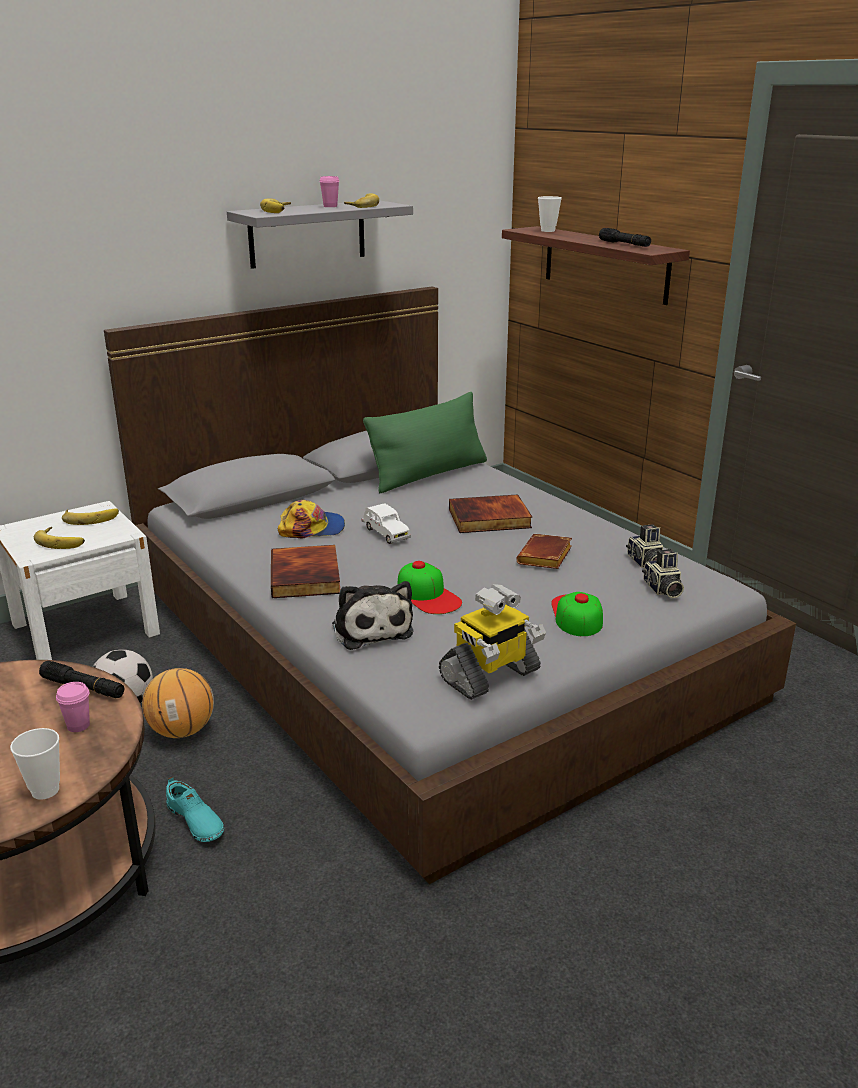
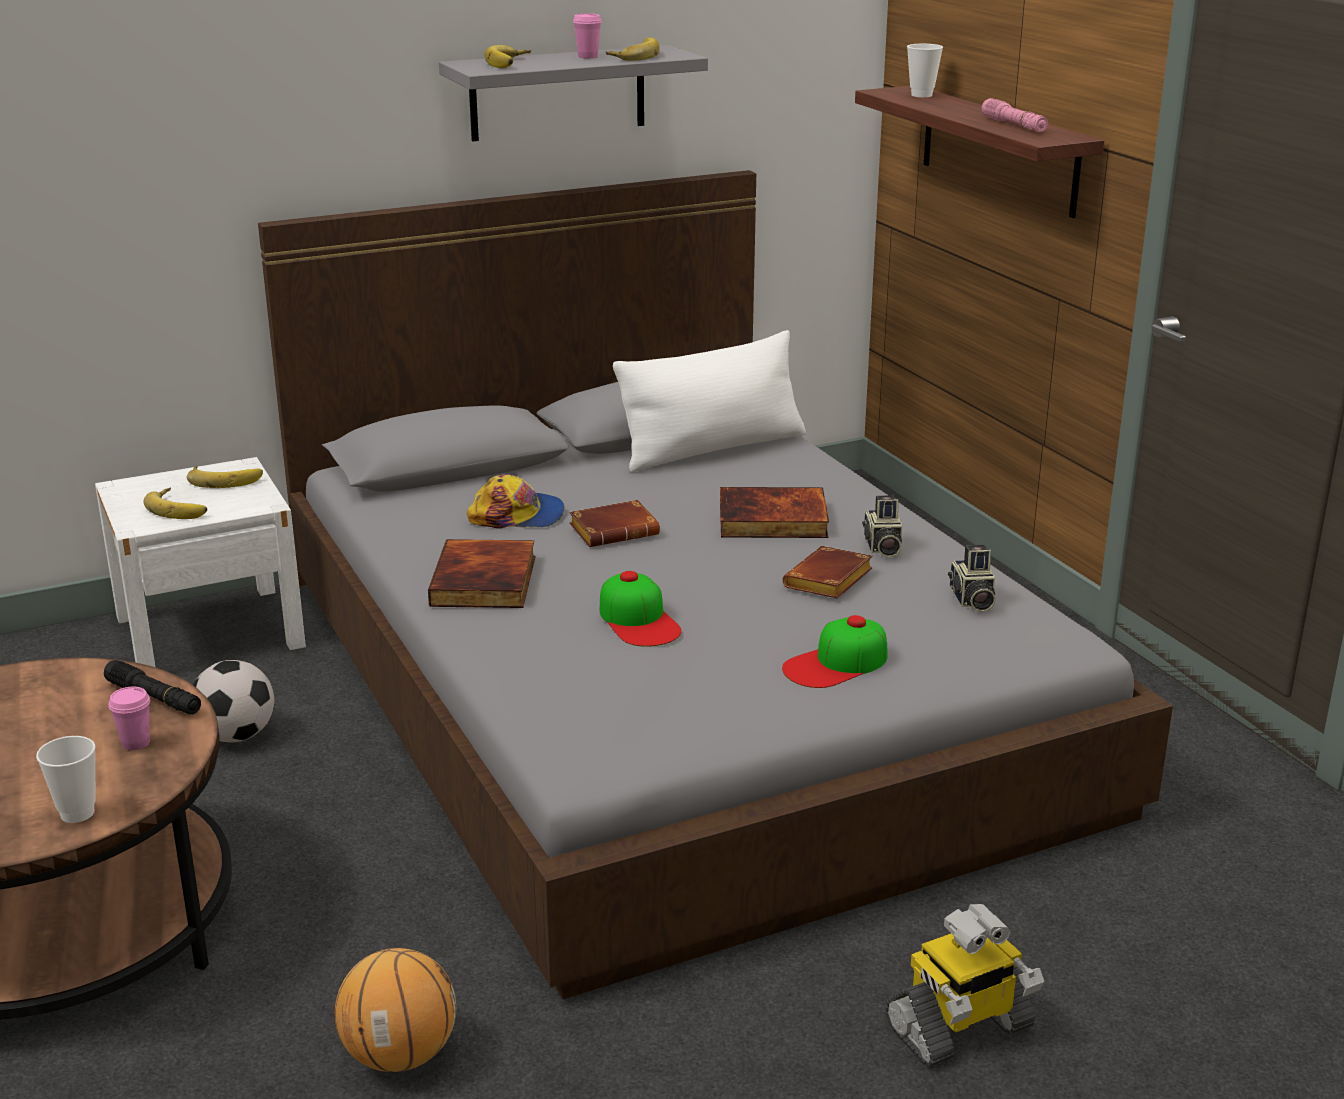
camera: 10 degrees right, 0 degrees up
(182, 731) = (301, 776): basketball -> basketball (400, 1055)
(195, 821) = (287, 890): turquoise shoe -> none
(371, 629) = (546, 658): plush toy -> none
(385, 534) = (615, 530): white toy car -> brown book
(429, 474) = (713, 449): green pillow -> white pillow
(490, 676) = (679, 733): toy robot -> toy robot (960, 1029)
(576, 614) = (836, 663): cap -> cap turned 135 degrees counterclockwise
(624, 244) = (1014, 125): black flashlight -> pink flashlight
(662, 589) = (976, 640): camera -> camera (882, 547)

